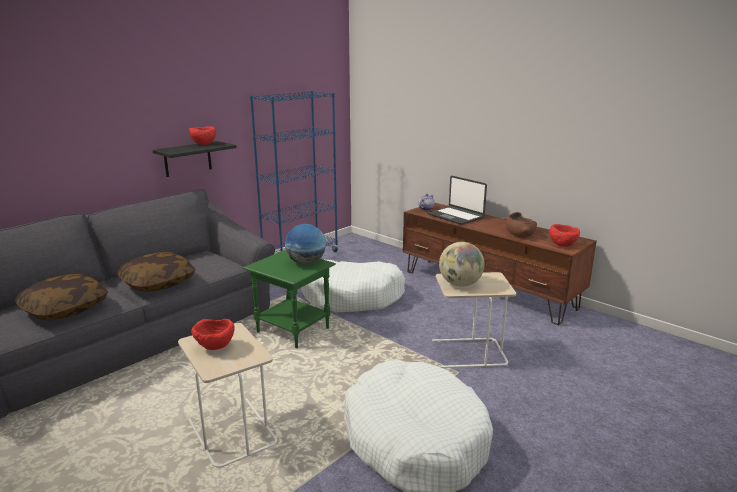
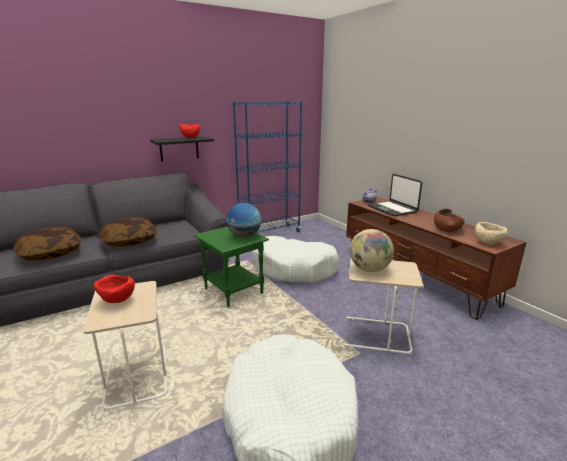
camera: 15 degrees right, 0 degrees up
(563, 245) = (488, 243): red bowl -> beige bowl

